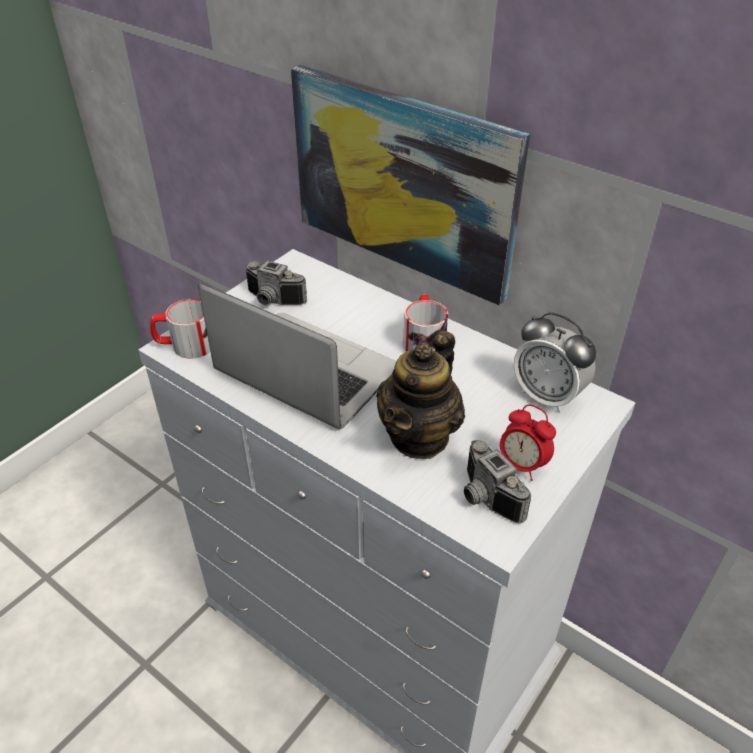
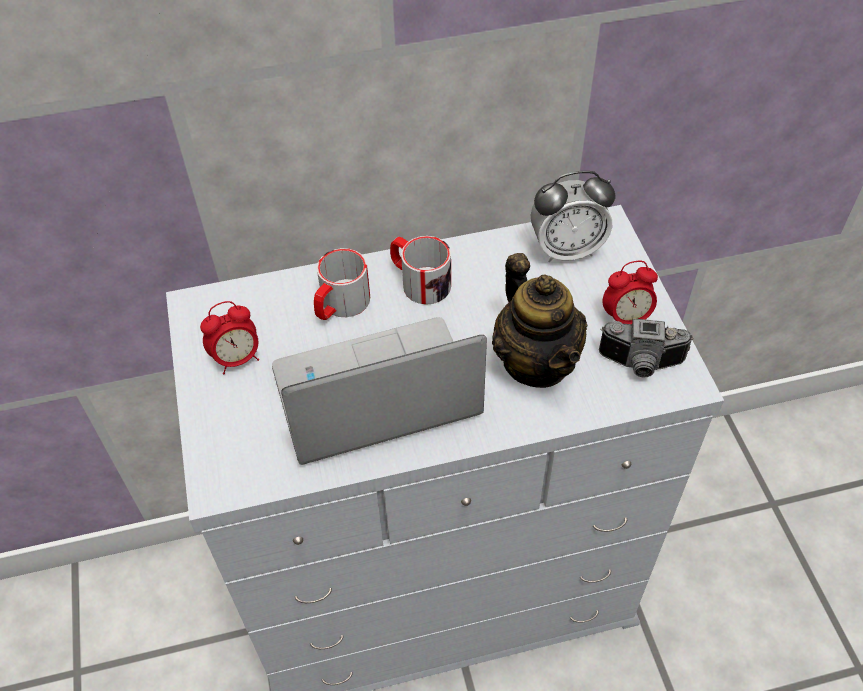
camera: 50 degrees left, 10 degrees up
(185, 345) = (229, 472): mug -> mug (340, 305)
(272, 301) = (237, 359): camera -> alarm clock
(403, 181) = (304, 140): picture -> none

